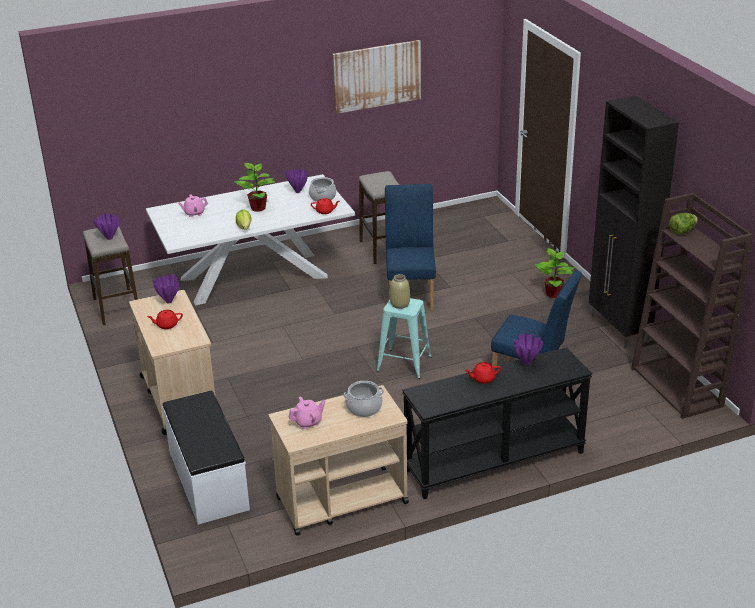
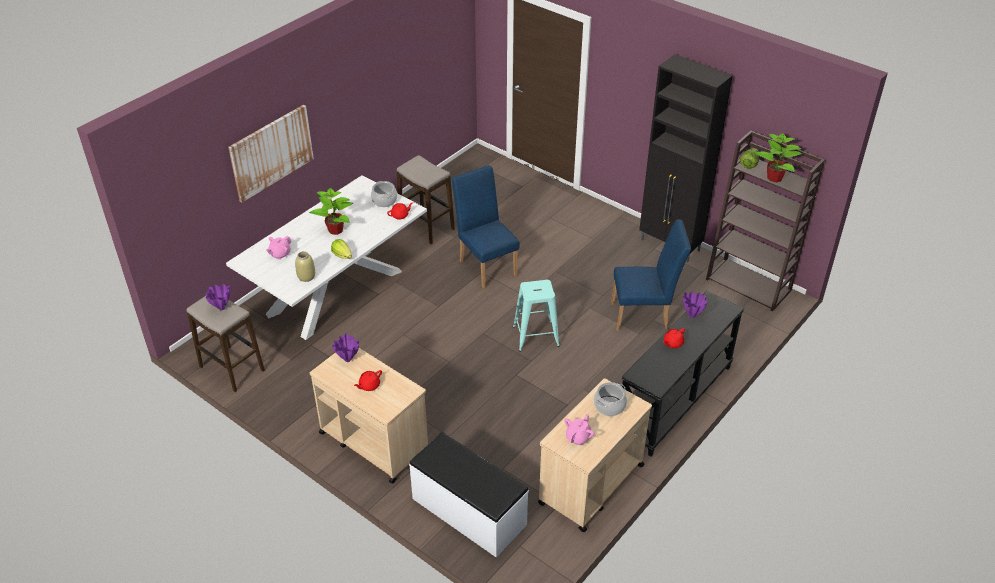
camera: 30 degrees left, 10 degrees up
(298, 192) = (357, 201): purple vase -> none
(377, 76) = (389, 69): picture -> picture (271, 152)
(399, 304) = (534, 290): beige vase -> beige vase (306, 277)
(554, 294) = (598, 228): potted plant -> potted plant (775, 178)

